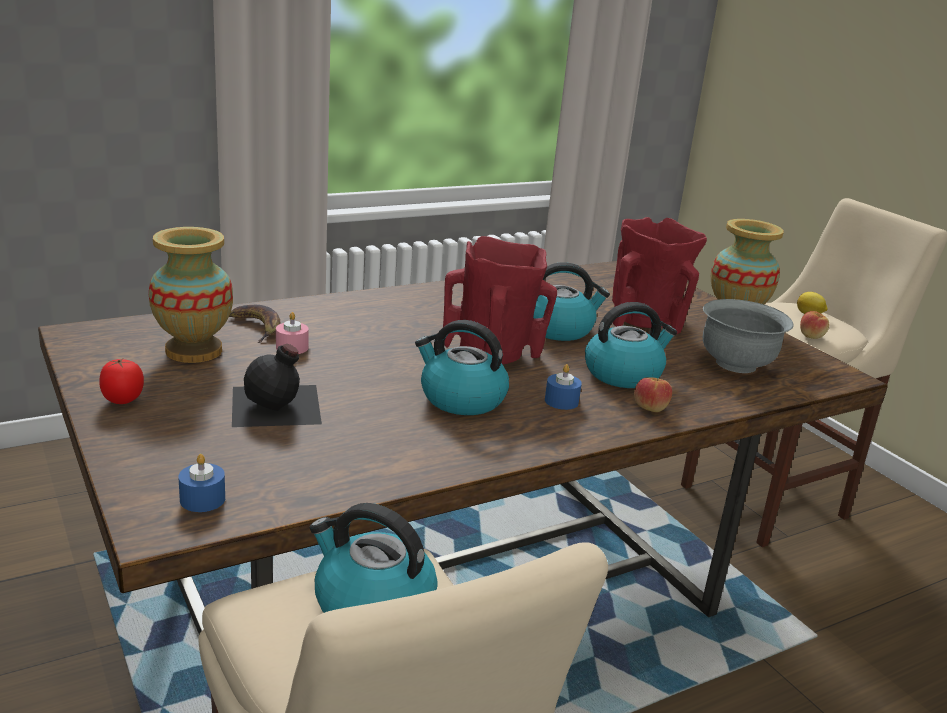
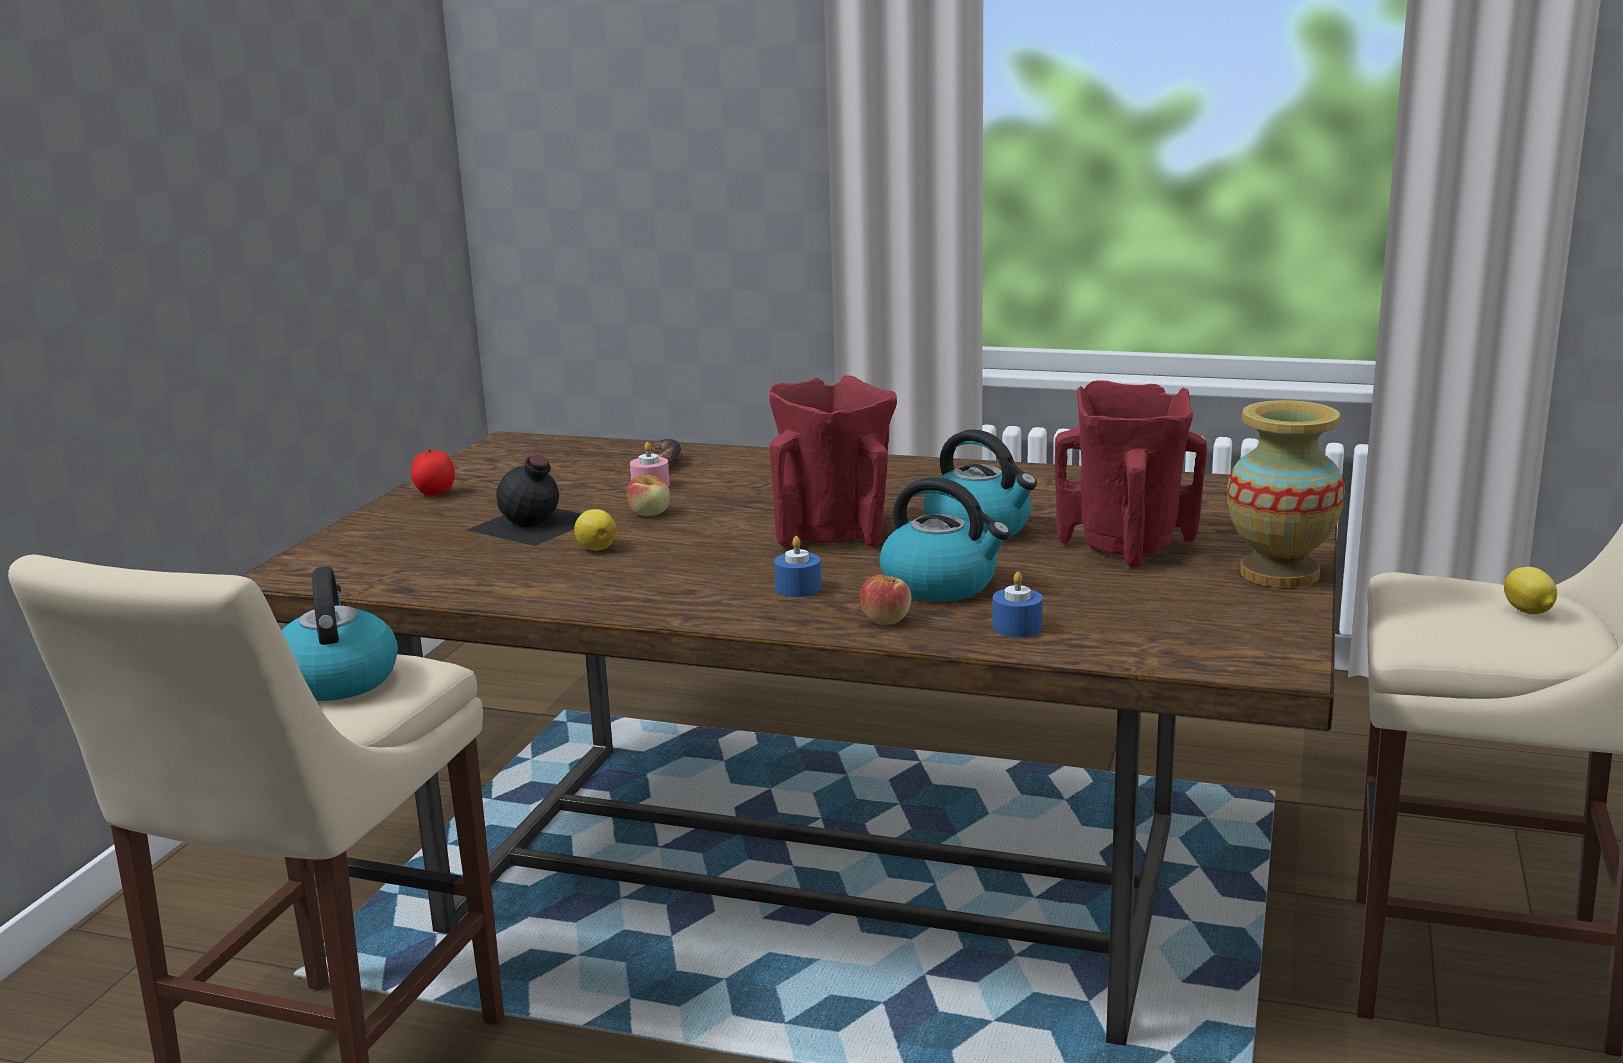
camera: 50 degrees right, 5 degrees down
(193, 351) = (563, 471): vase -> none
(202, 499) = (342, 567): blue candle -> blue candle (1017, 627)
(371, 411) = (596, 548): none -> lemon
(461, 399) = (701, 560): kettle -> none
(736, 365) = (1130, 614): grey bowl -> none
(811, 336) = (1445, 634): apple -> apple (650, 513)

